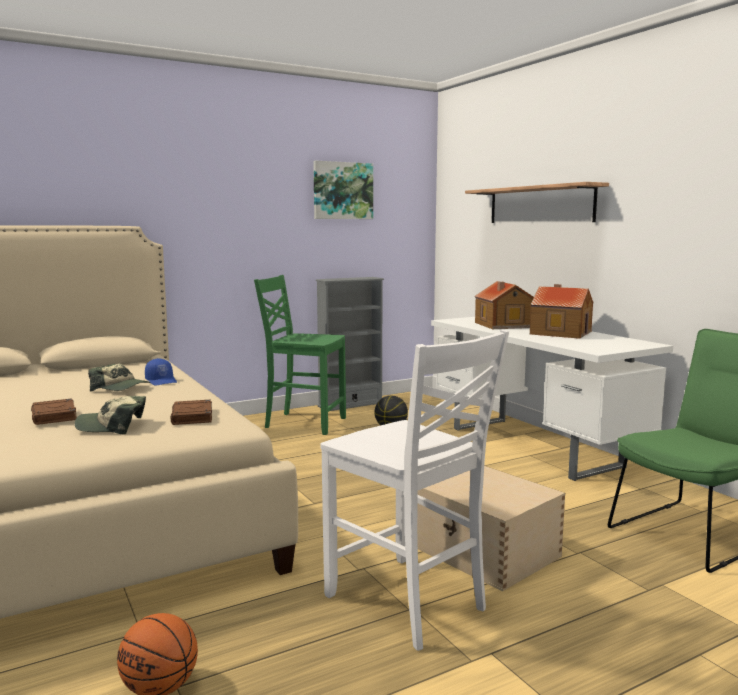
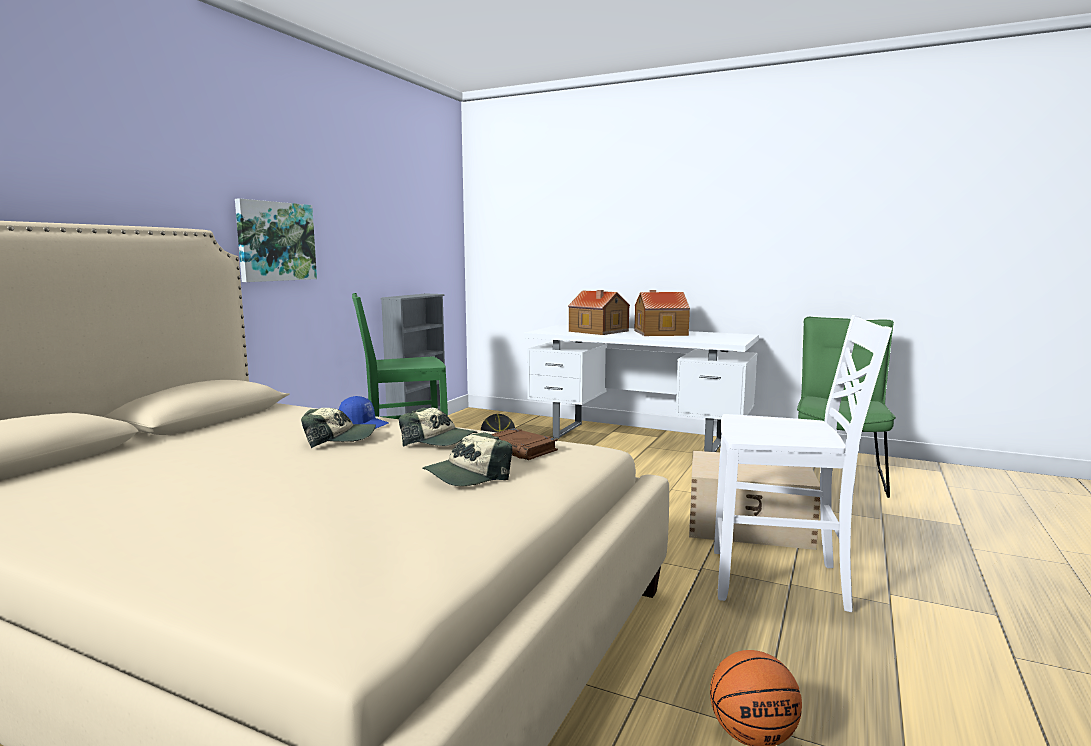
camera: 35 degrees left, 0 degrees up
(54, 416) = (360, 481): brown book -> none
(166, 401) = (439, 441): none -> cap
(342, 190) = (395, 198): picture -> picture (275, 241)
(540, 205) = (606, 219): shelf -> none

